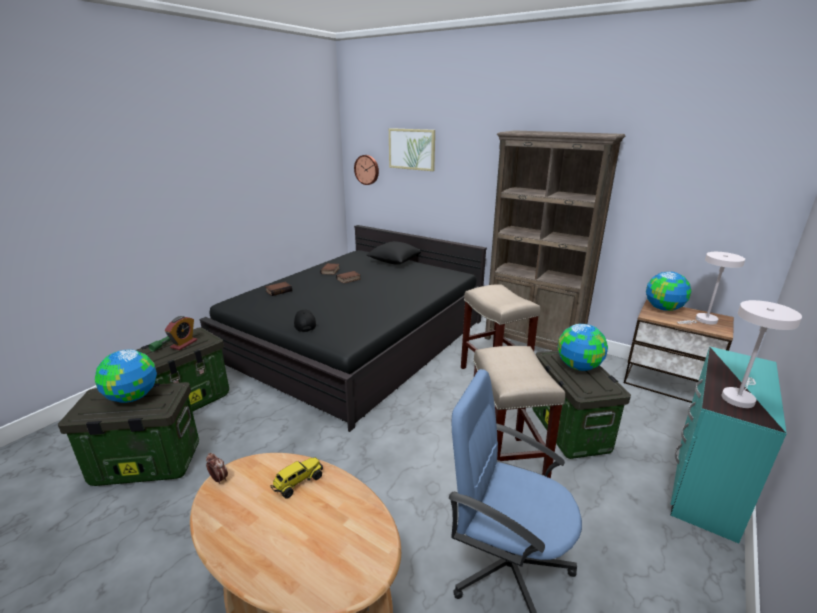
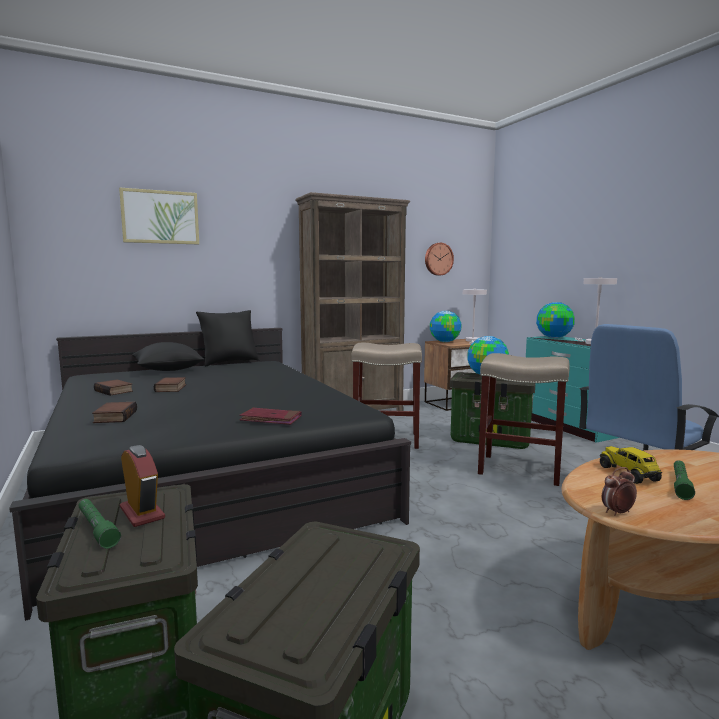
camera: 60 degrees left, 15 degrees down
(132, 397) = (309, 575): globe -> globe (554, 337)
(285, 512) = (681, 484): none -> green flashlight
(304, 324) = (271, 419): black cap -> red book
(367, 169) = (74, 248): wall clock -> wall clock (438, 259)
(440, 266) = (229, 362): none -> black pillow

